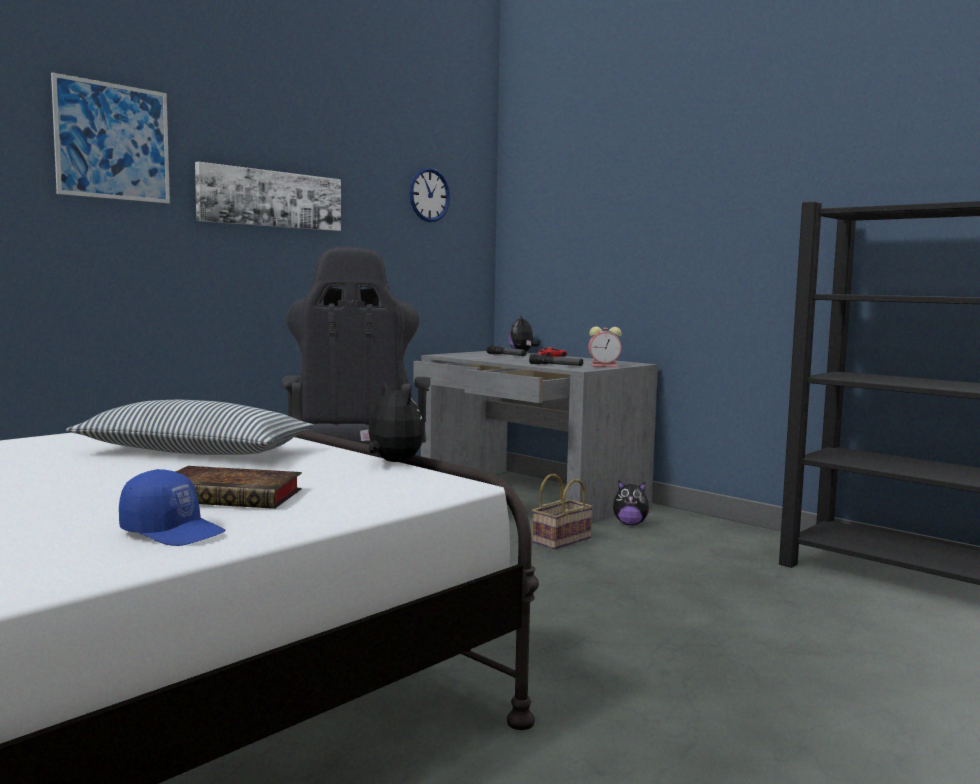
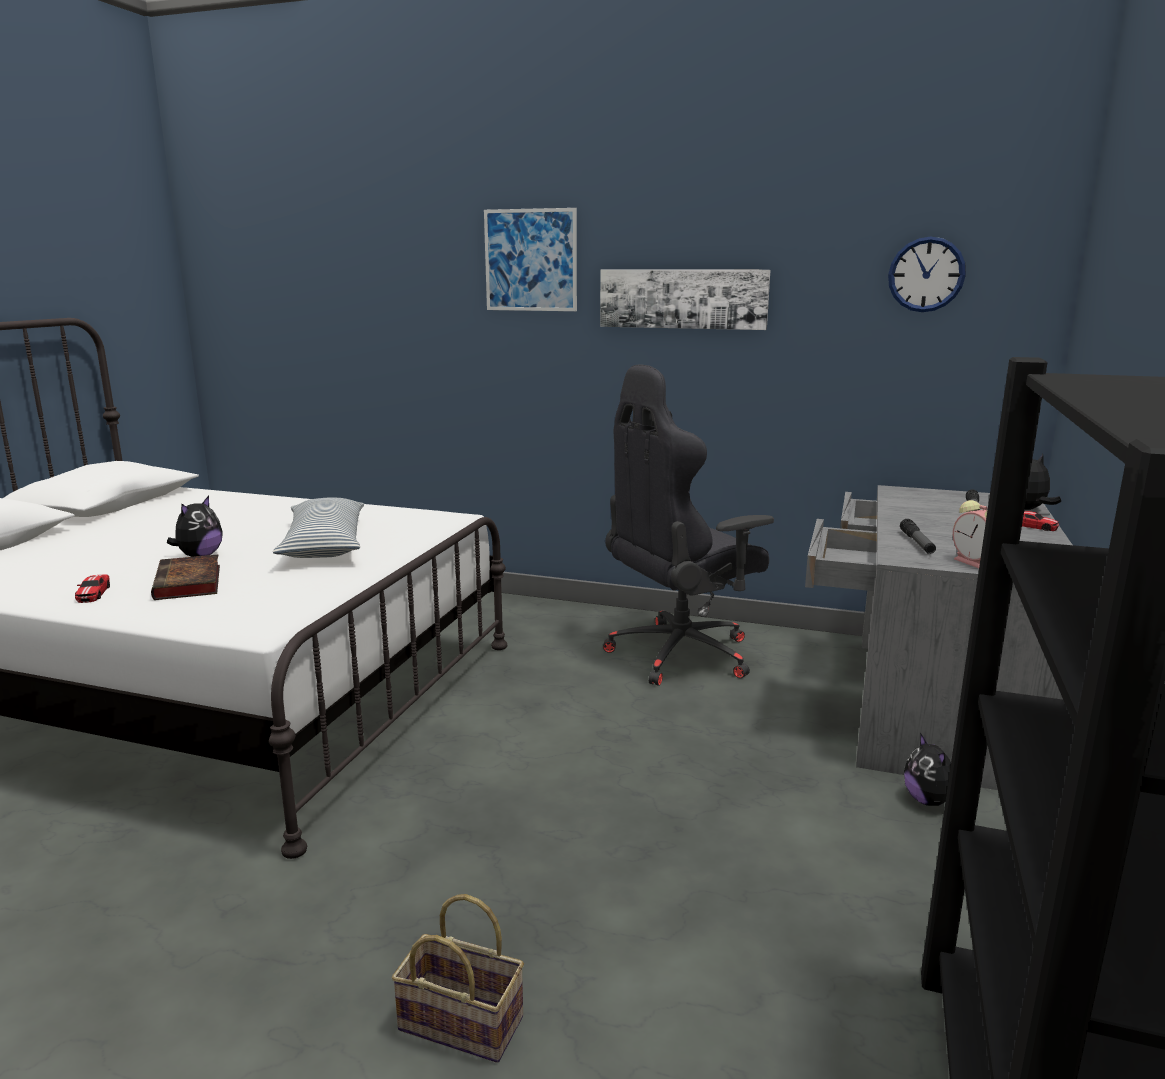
camera: 65 degrees right, 10 degrees up
(174, 532) = (94, 593): blue cap -> toy car
(392, 462) = (328, 596): plush toy -> plush toy (199, 556)
(561, 540) = (790, 766): basket -> basket (465, 1022)

